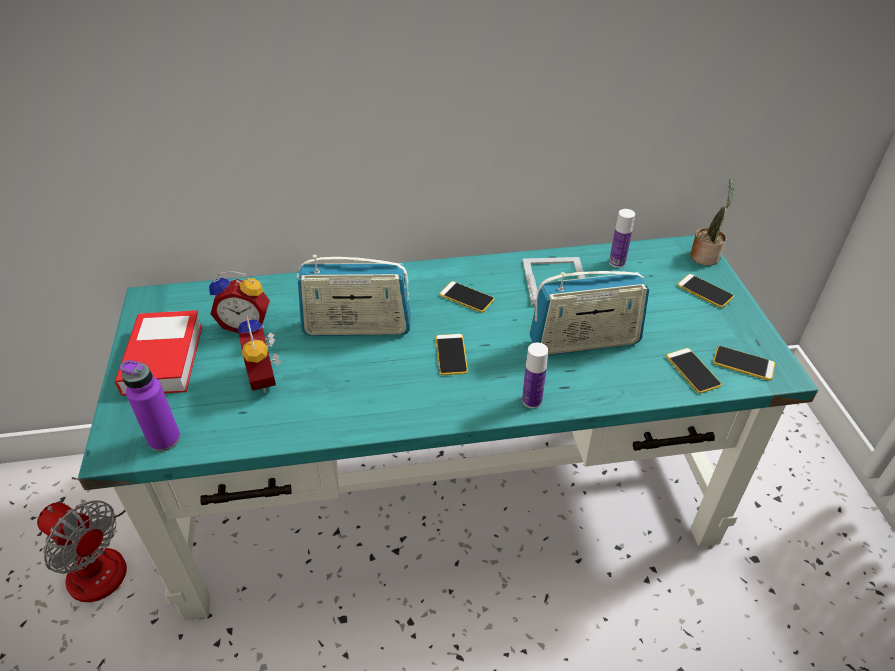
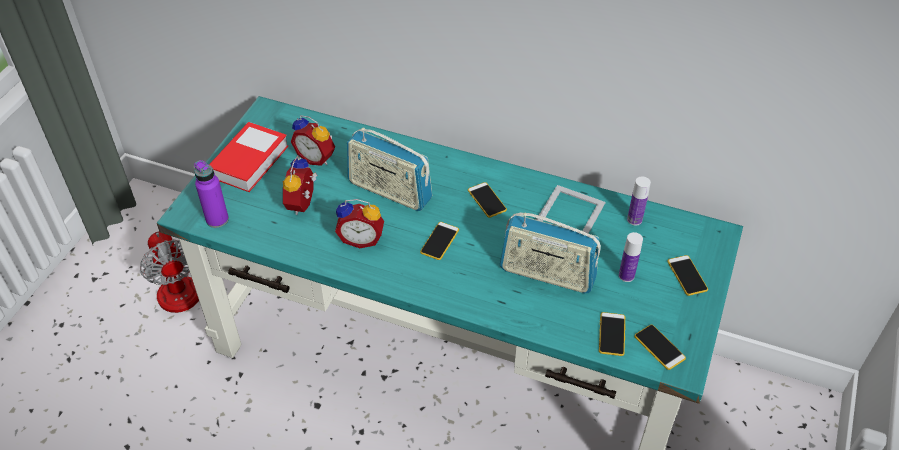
camera: 30 degrees right, 5 degrees up
(363, 387) = (362, 238): none -> alarm clock
(532, 401) = (469, 301): bottle -> bottle (626, 275)
(705, 255) = (720, 245): potted plant -> none

